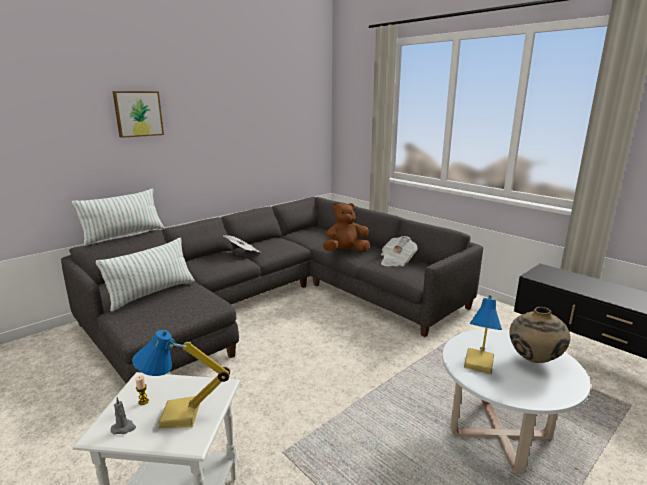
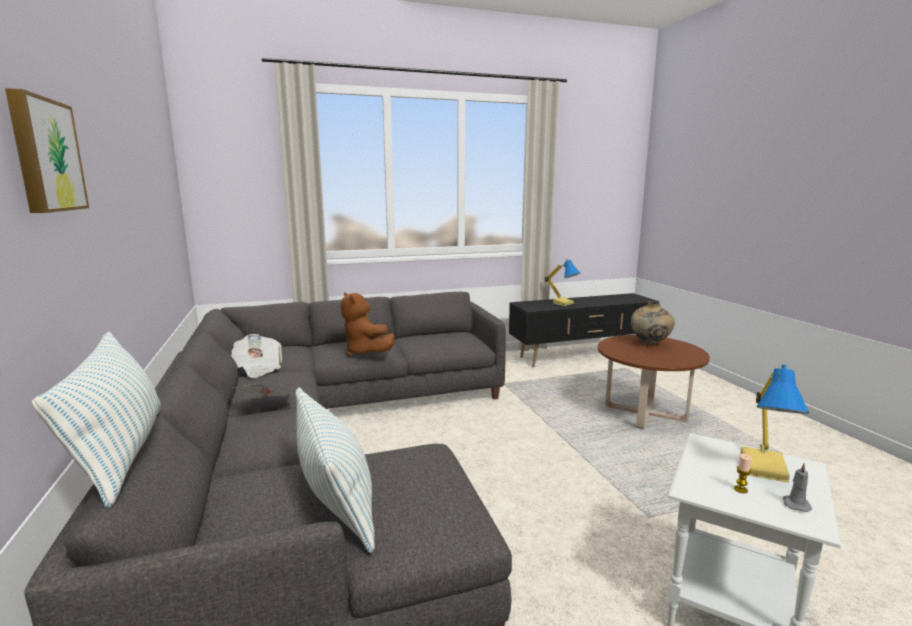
camera: 65 degrees left, 5 degrees down
(345, 251) = (365, 352): brown plush toy -> brown plush toy turned 45 degrees counterclockwise
(396, 261) = (427, 340): newspaper -> newspaper (258, 368)
(480, 364) = (650, 357): table lamp -> table lamp (563, 303)
(500, 435) = (645, 413): white coffee table -> brown coffee table

